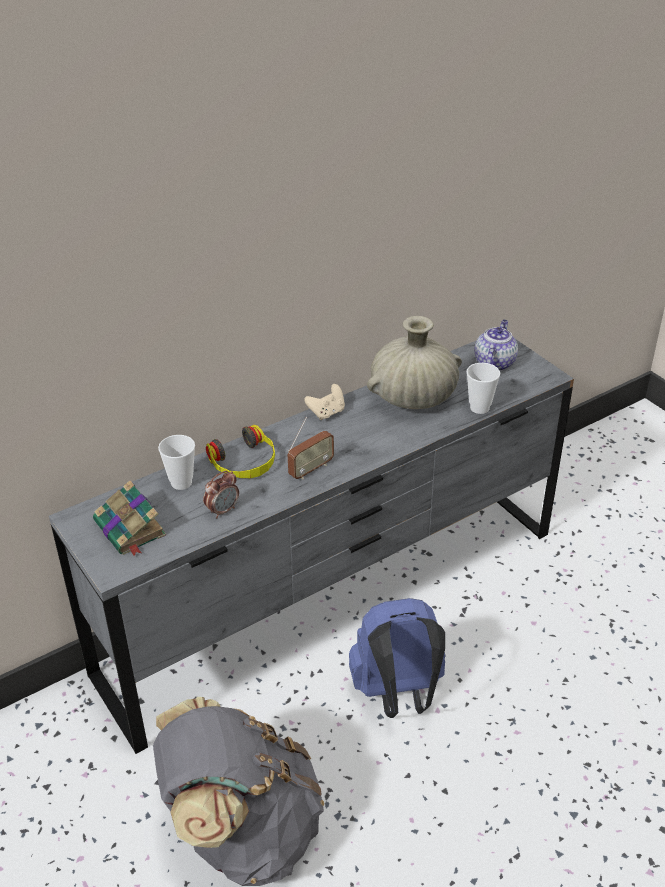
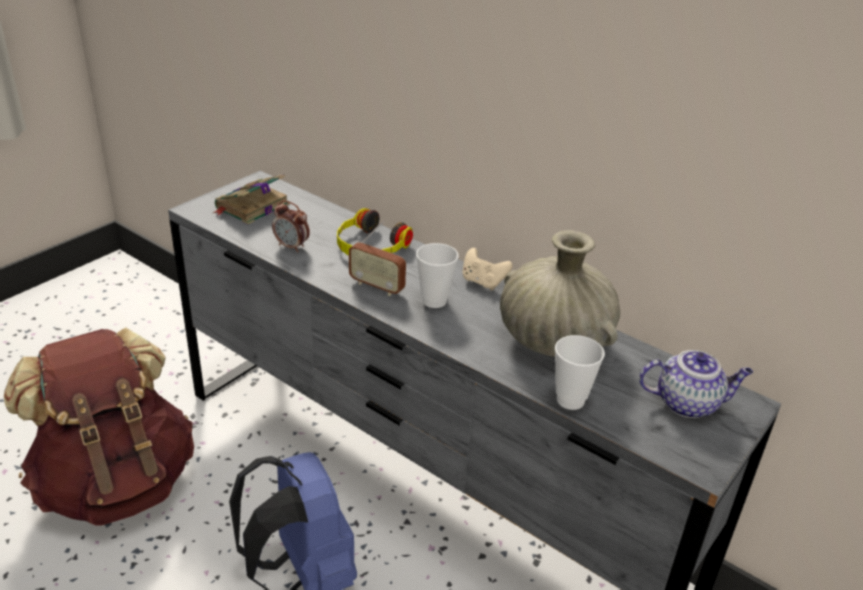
camera: 70 degrees right, 5 degrees down
(181, 482) = (325, 219): cup -> cup (434, 301)
(242, 831) = (116, 483): grey backpack -> brown backpack

